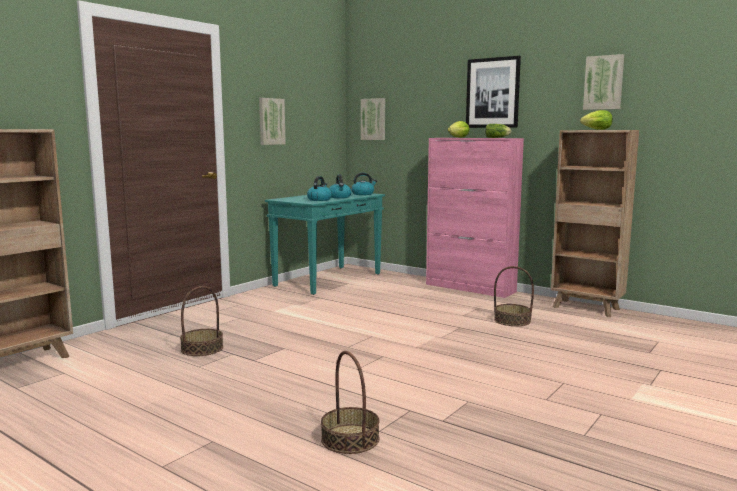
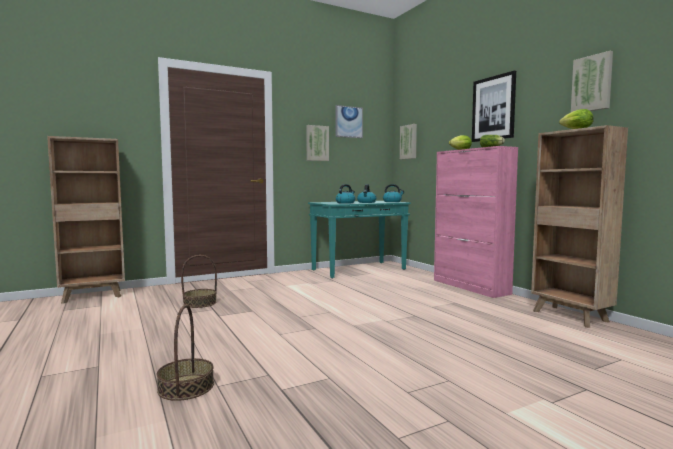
camera: 25 degrees right, 5 degrees down
(303, 92) = (348, 122): none -> picture
(512, 320) = (473, 317): basket -> none

